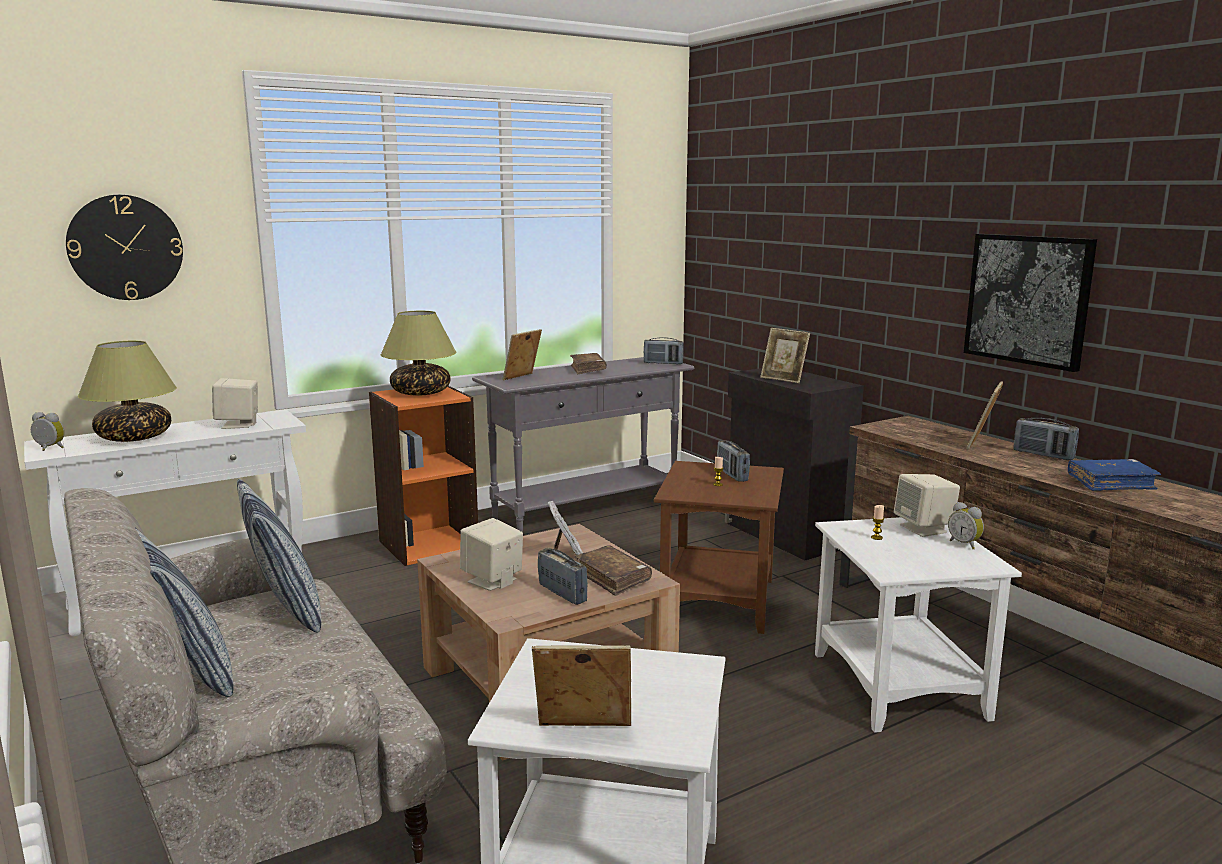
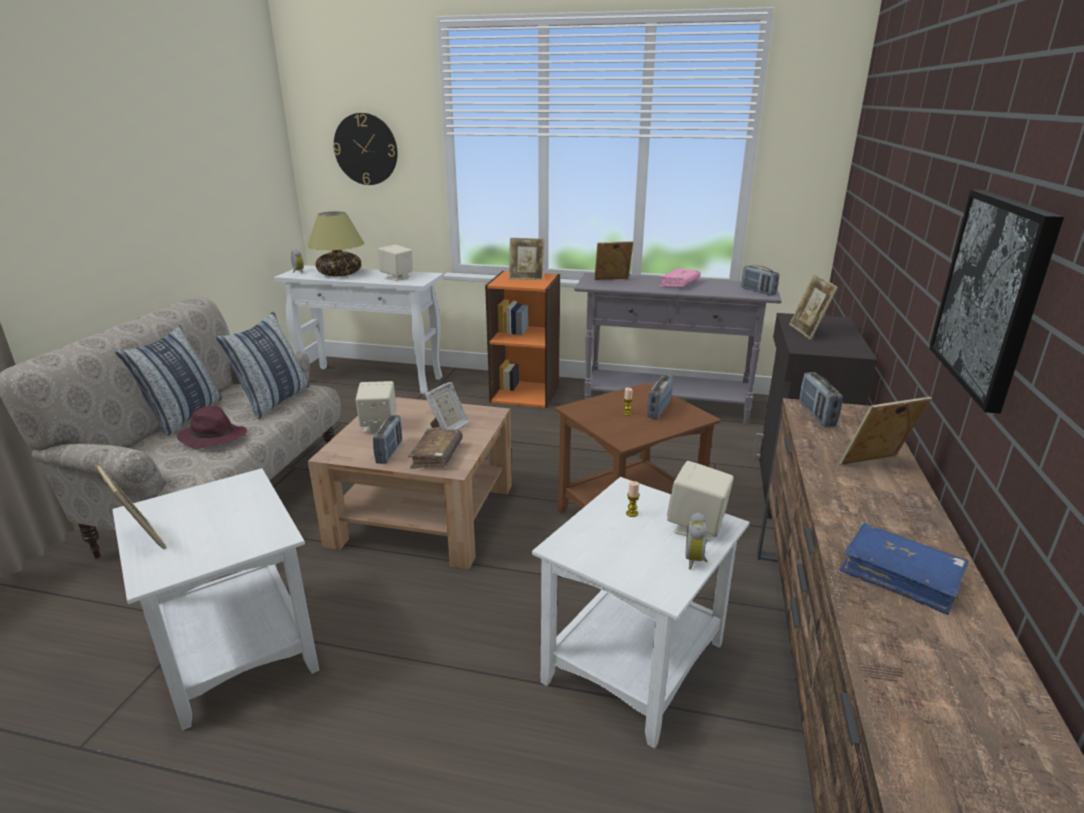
camera: 45 degrees right, 10 degrees up
(308, 669) = (212, 437): none -> purple hat
(421, 393) = (526, 278): table lamp -> picture frame
(588, 369) = (679, 284): brown book -> pink book
(1043, 455) = (917, 507): radio -> radio (816, 415)

